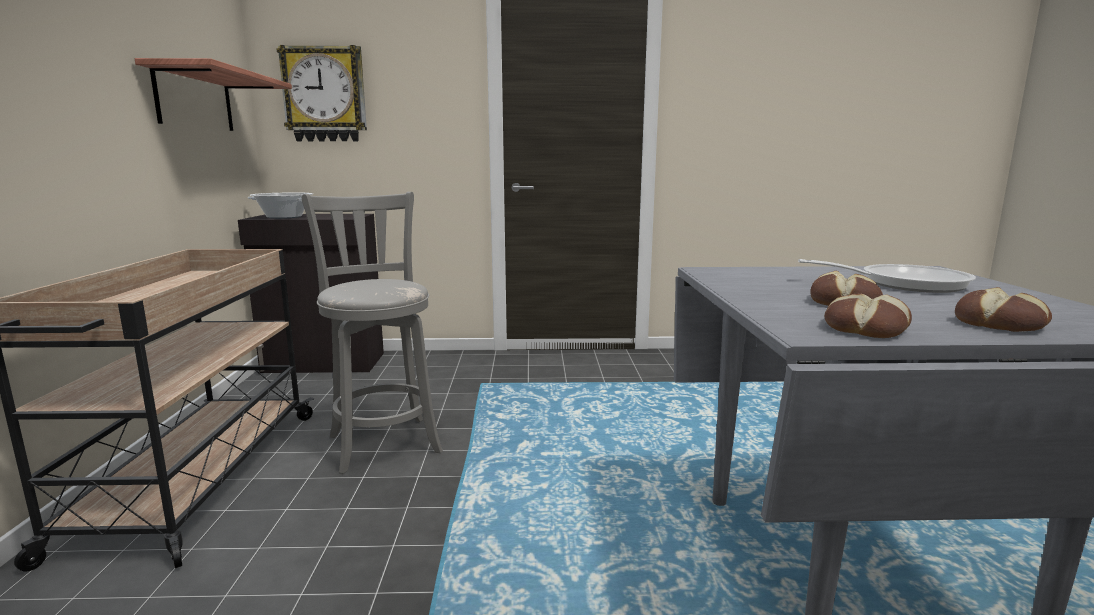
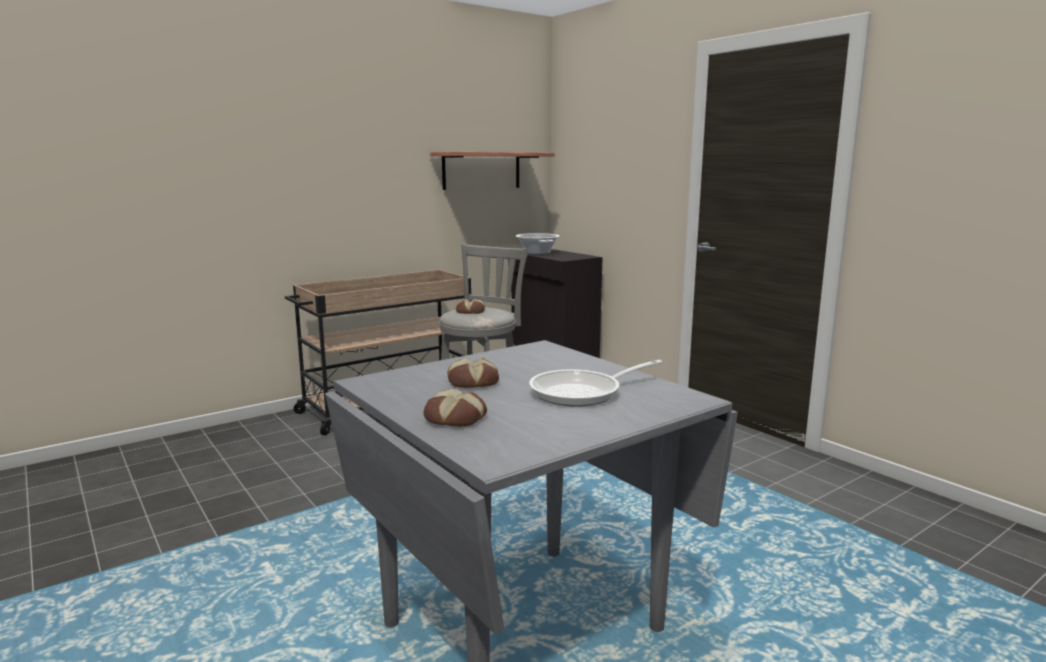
camera: 55 degrees right, 0 degrees up
(325, 95) = (586, 157): wall clock -> none
(863, 328) = (395, 390): bread -> bread (471, 311)
(903, 284) = (583, 392): frying pan -> frying pan turned 90 degrees clockwise

